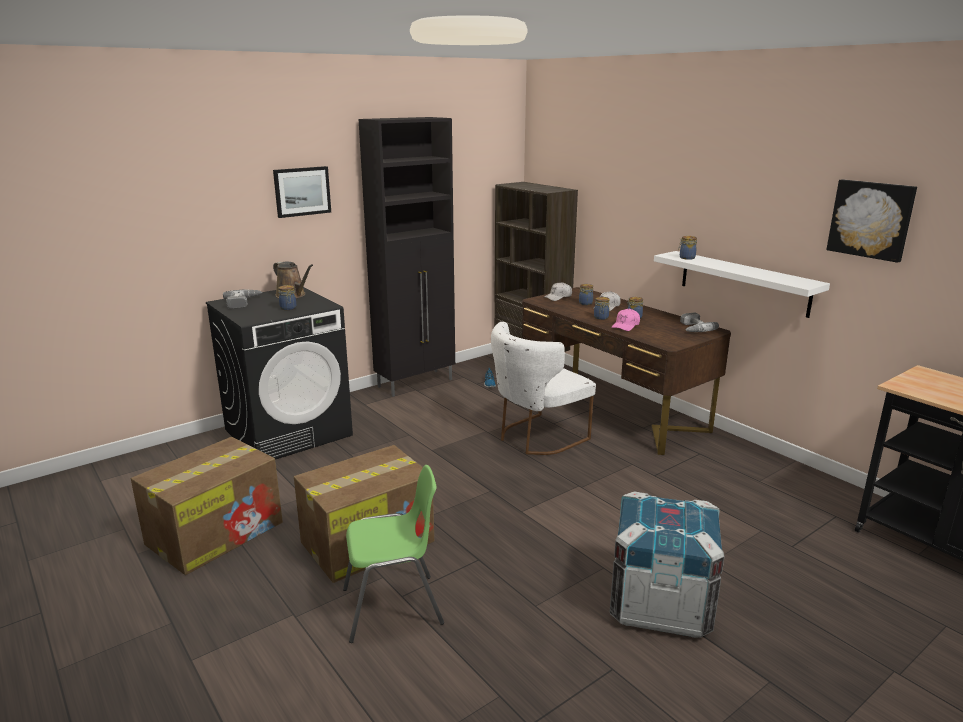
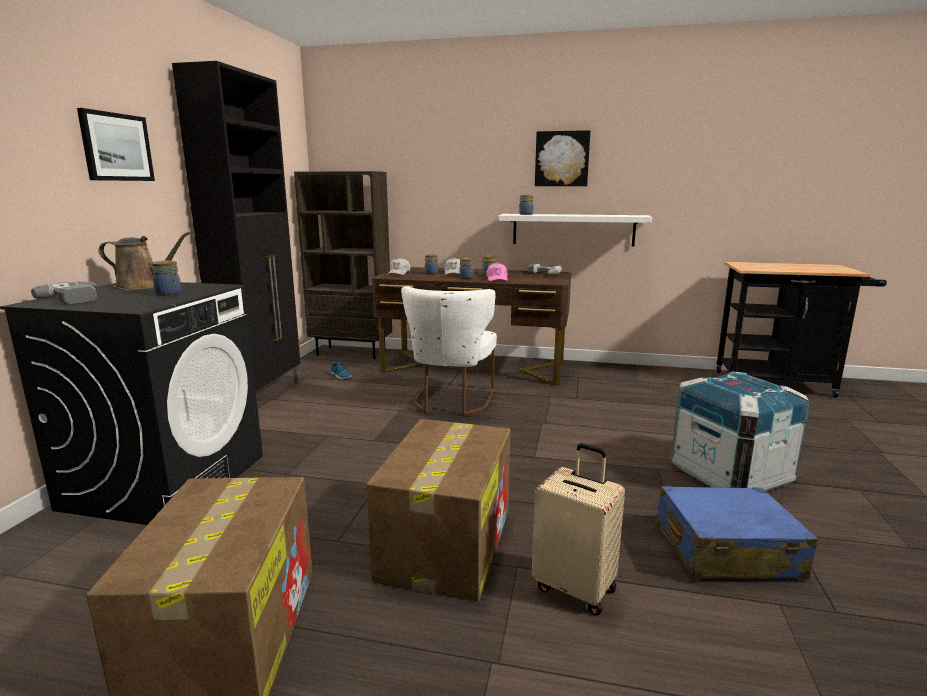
camera: 40 degrees left, 5 degrees down
(393, 607) = (575, 587): green chair -> beige suitcase
(532, 647) = (725, 551): none -> blue suitcase
(871, 219) = (676, 160): picture -> picture (562, 159)

